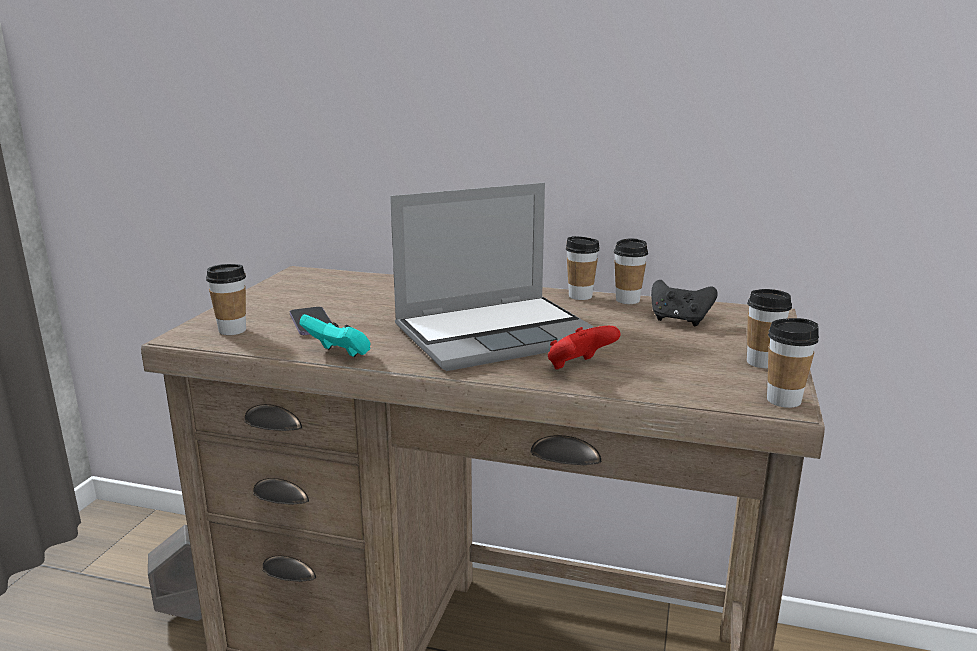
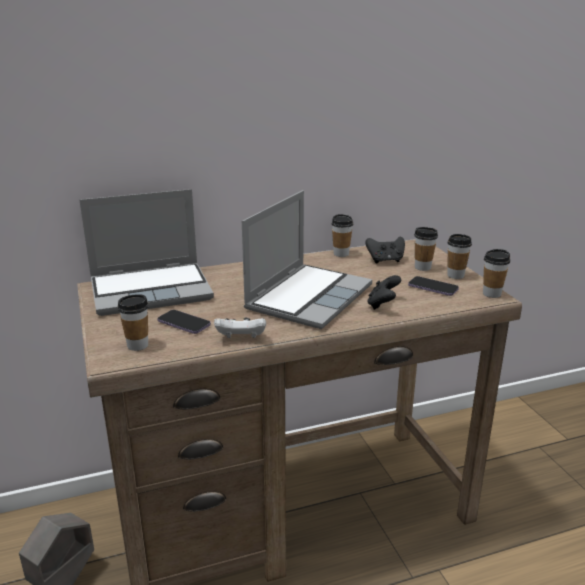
camera: 35 degrees left, 5 degrees up
(339, 354) = (241, 339): turquoise game controller -> white game controller
(342, 286) = (152, 290): none -> laptop
(579, 367) = (382, 305): red game controller -> black game controller
(580, 296) = (312, 258): cup -> cup (422, 267)
(694, 368) = (433, 288): none -> phone

